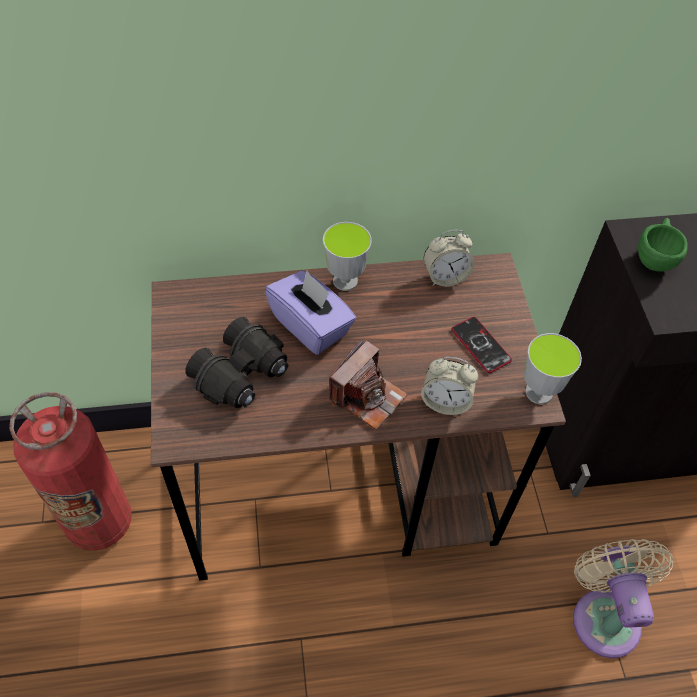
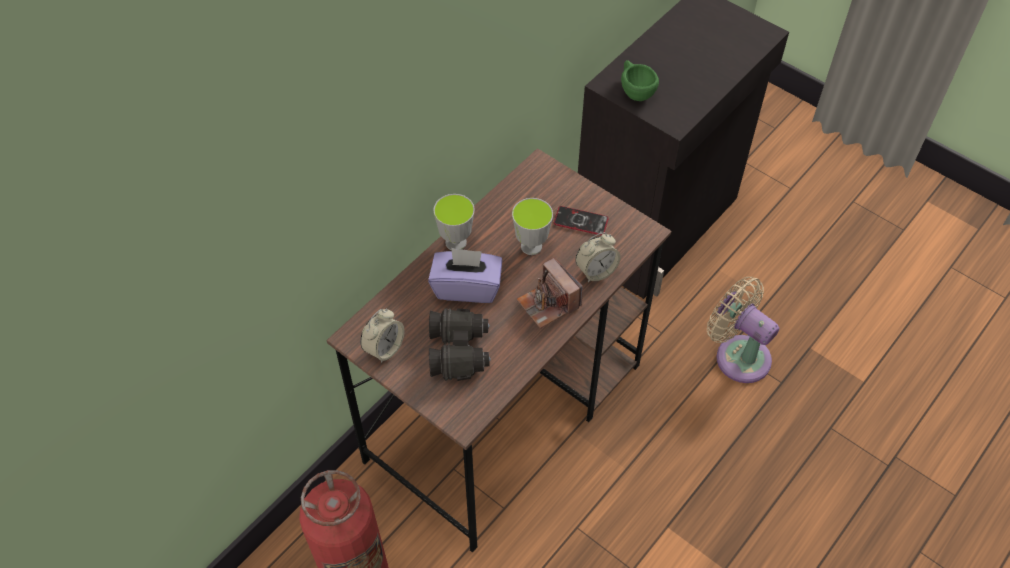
camera: 40 degrees left, 0 degrees up
(367, 396) = (548, 303): camera -> camera turned 150 degrees clockwise
(445, 277) = (515, 193): alarm clock -> alarm clock (384, 348)
(538, 392) = (641, 225): cup -> cup (531, 246)

